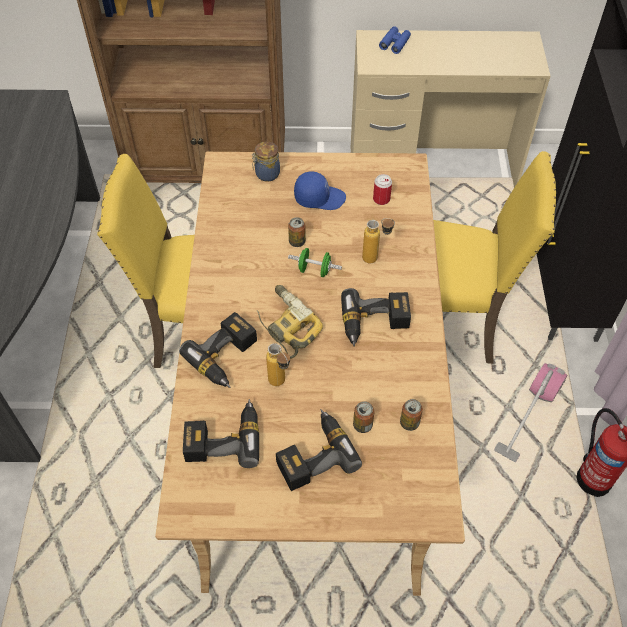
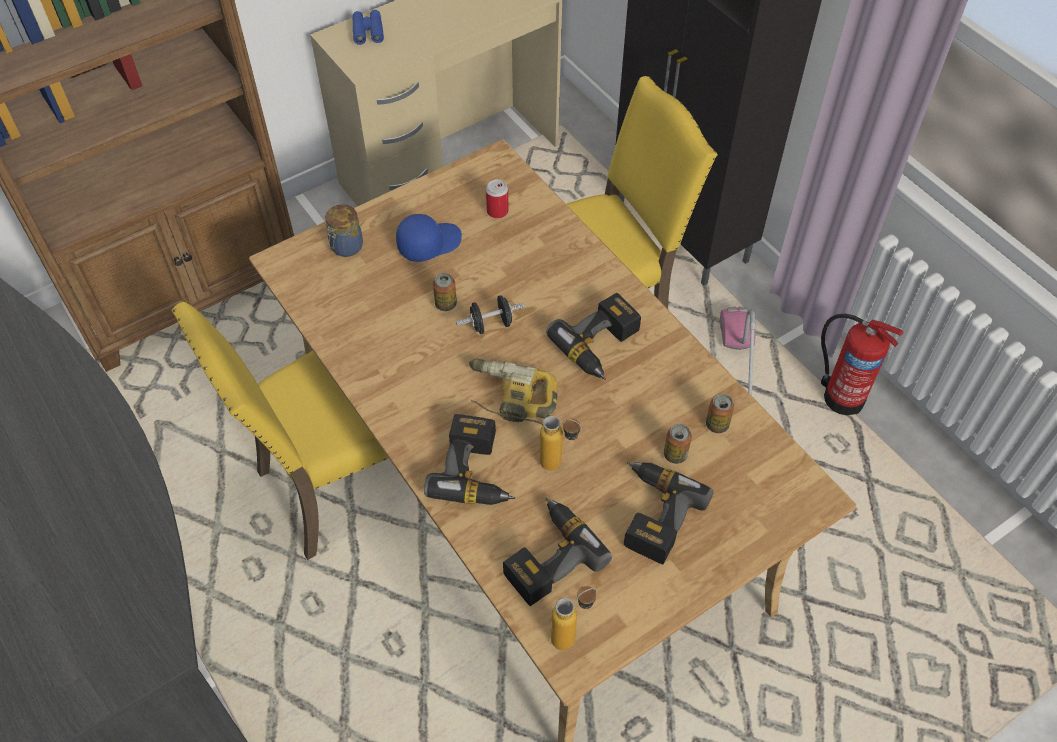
camera: 35 degrees left, 0 degrees up
(314, 270) = (491, 324): green dumbbell -> black dumbbell
(376, 259) = (545, 278): bottle -> bottle (572, 635)

